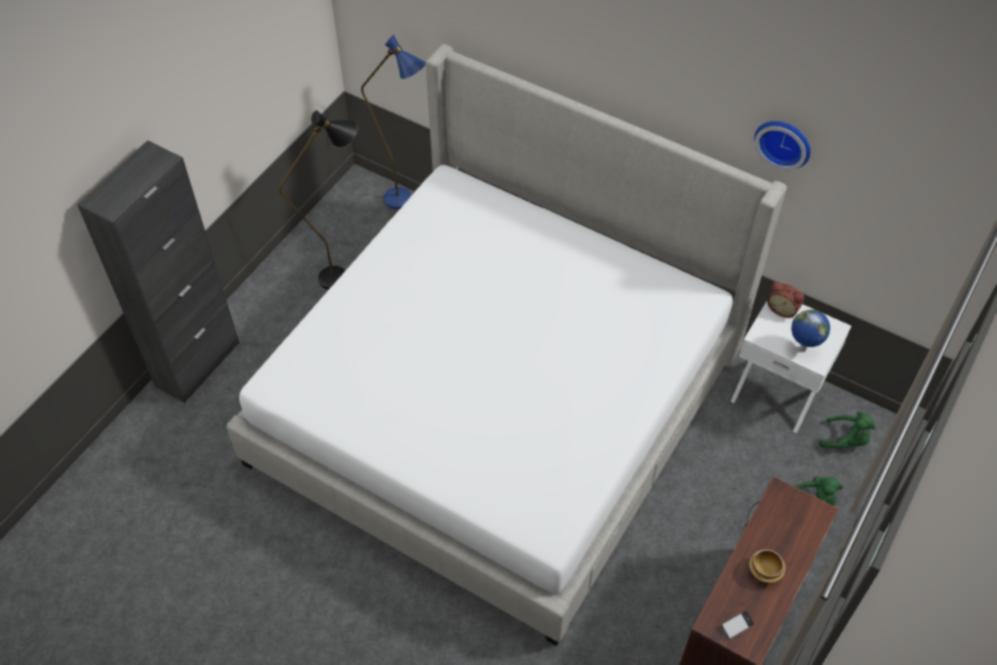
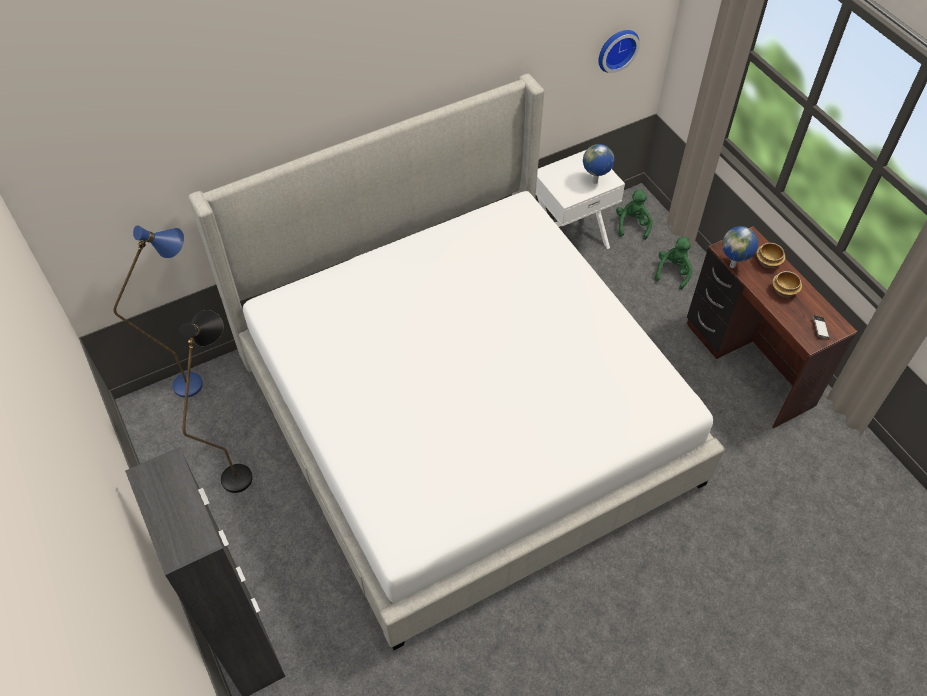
camera: 60 degrees left, 0 degrees up
(762, 509) = (733, 266): none -> globe
(782, 309) = (552, 174): alarm clock -> none
(784, 142) = (515, 40): wall clock -> wall clock (616, 49)
(795, 542) = (768, 262): none -> bowl
(846, 440) = (632, 225): green plush toy -> green plush toy turned 45 degrees counterclockwise

